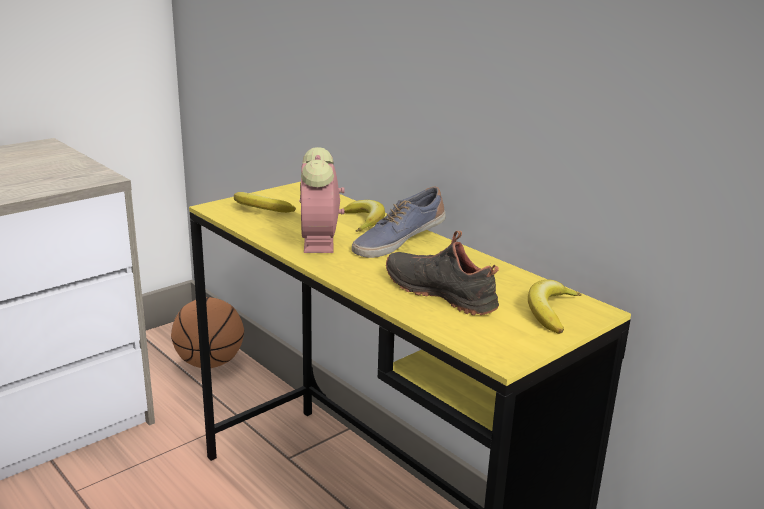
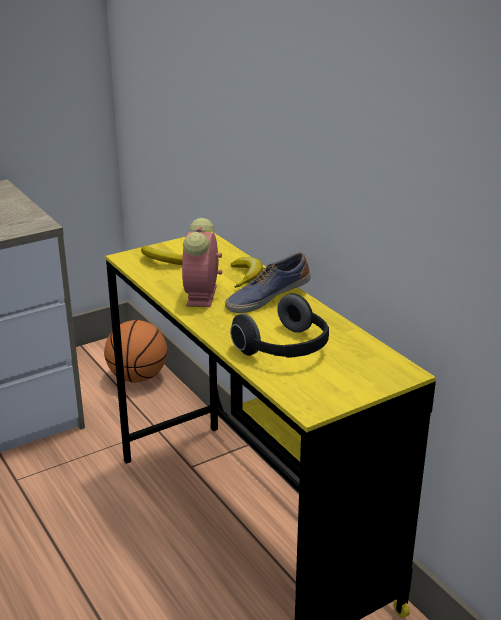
camera: 10 degrees right, 5 degrees up
(441, 293) = (285, 349): black shoe -> headphones
(550, 312) = (367, 372): banana -> none

